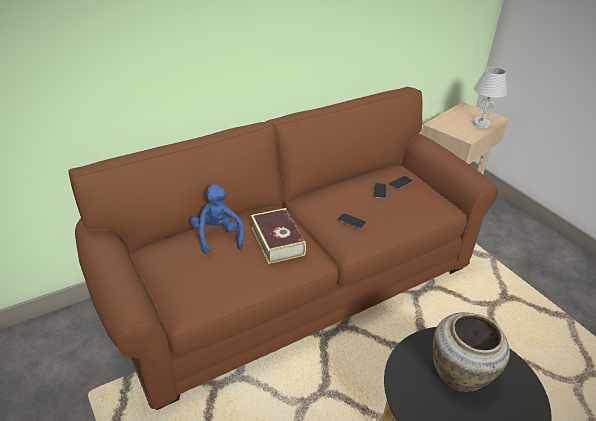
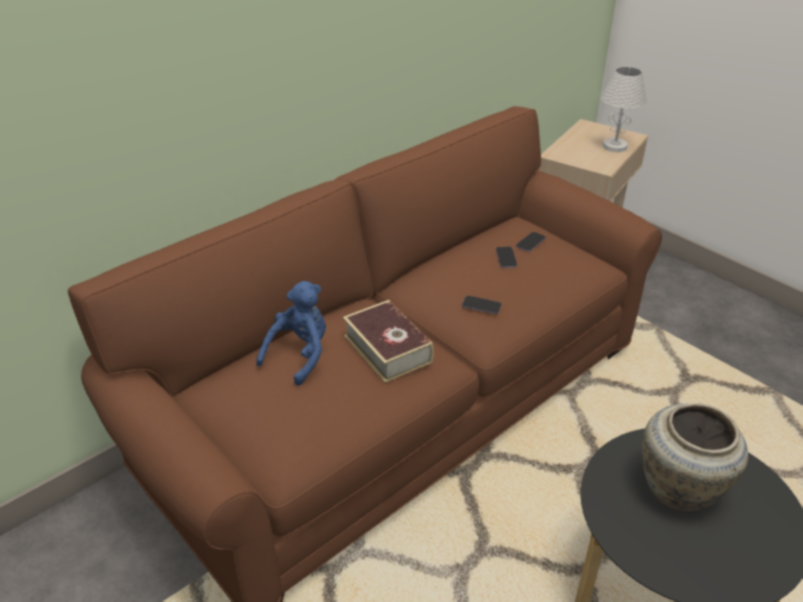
camera: 10 degrees left, 0 degrees up
(218, 236) = (300, 355): blue plush toy -> blue plush toy turned 60 degrees clockwise

